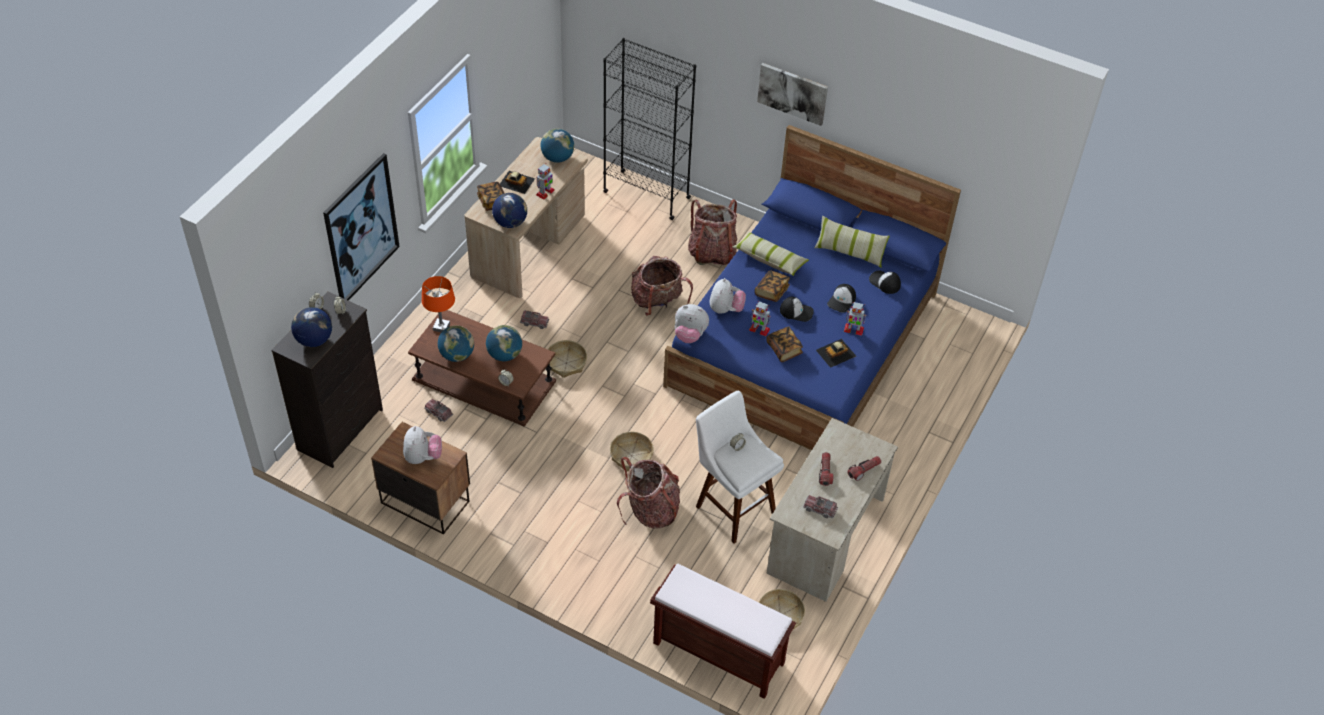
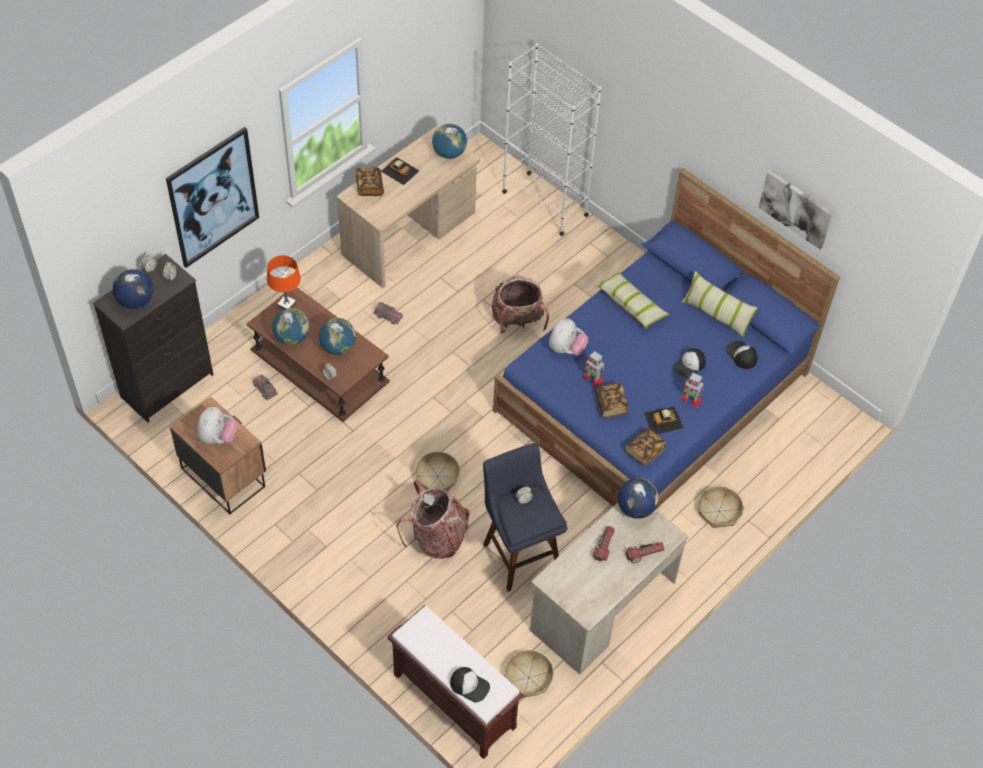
camera: 15 degrees right, 5 degrees up
(510, 222) = (379, 213): globe -> globe (636, 508)
(545, 192) = (424, 188): toy robot -> none
(566, 363) = (405, 365): basket -> basket (719, 511)
(646, 194) = (544, 203): black bookcase -> white bookcase
(690, 335) = (521, 368): plush toy -> none
(712, 252) = (590, 279): backpack -> none
(732, 506) = (519, 552): white stool -> blue stool
(771, 291) = (619, 340): book -> book (644, 451)
(792, 93) = (689, 137): picture -> picture (796, 208)
(796, 311) = (638, 367): cap -> cap (470, 685)
(820, 509) = (584, 584): toy truck -> none

